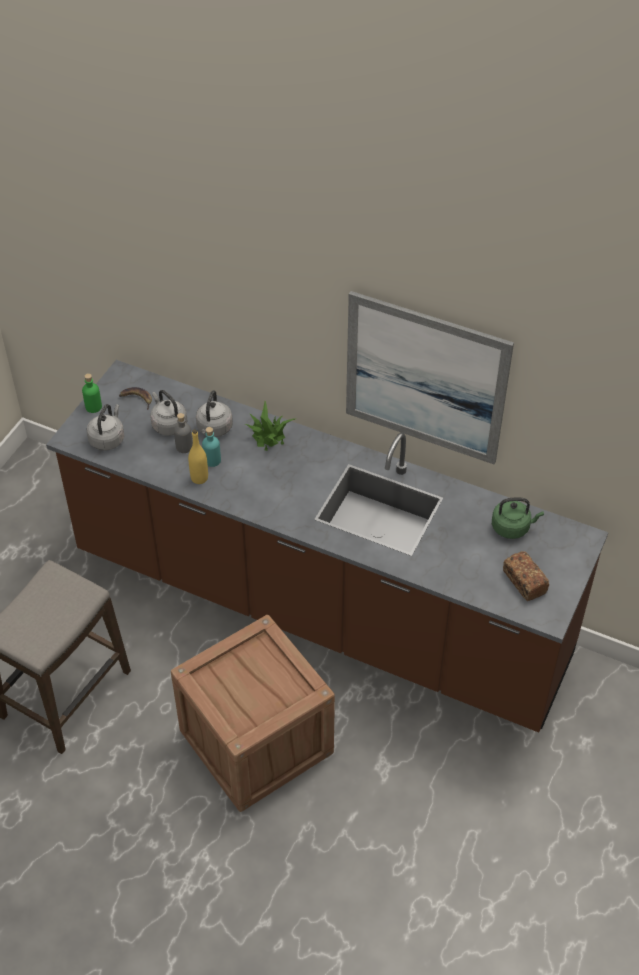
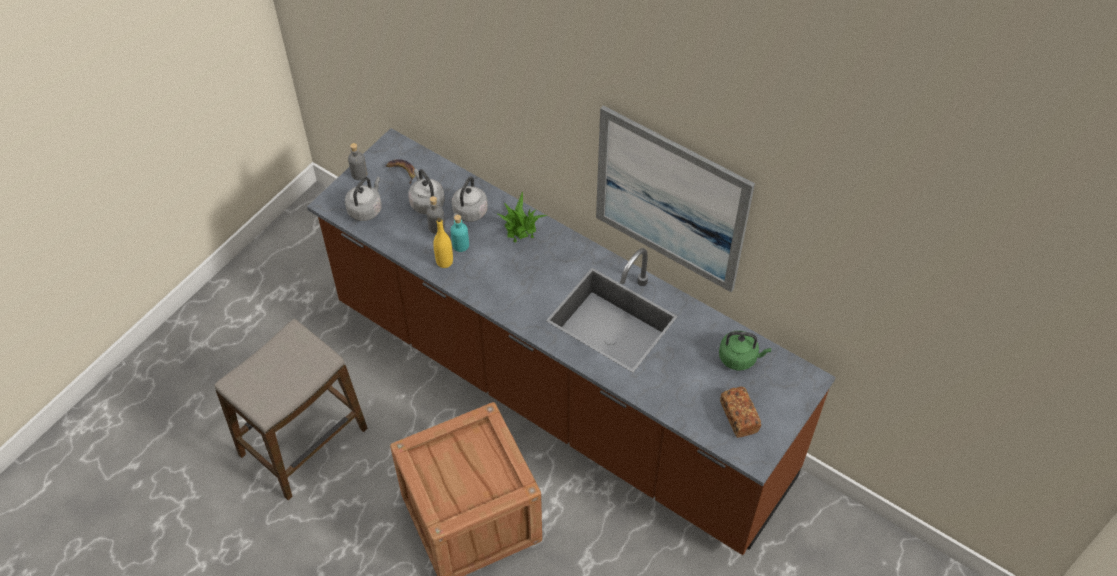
camera: 10 degrees right, 5 degrees up
(93, 407) = (359, 174): green bottle -> grey bottle

